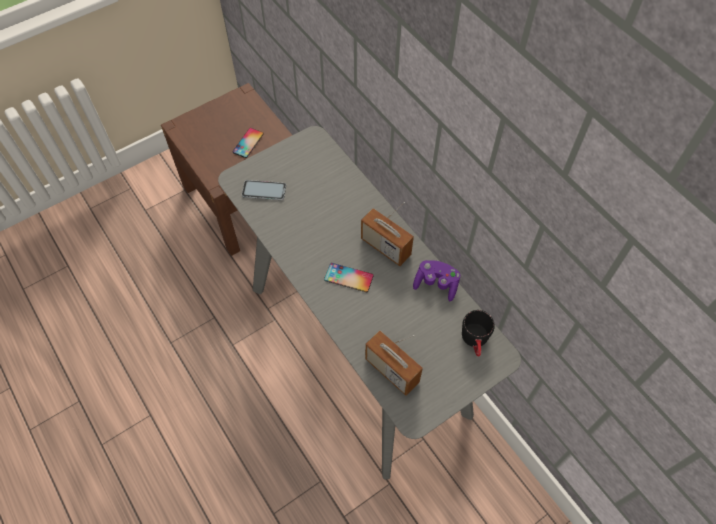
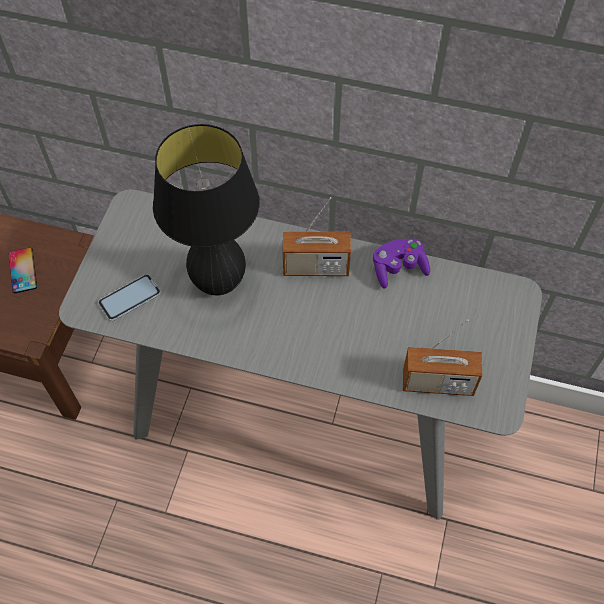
camera: 40 degrees left, 0 degrees up
(320, 217) = (219, 283): none -> black table lamp
(348, 277) = (309, 324): phone -> none
(475, 341) = (484, 296): black mug -> none

